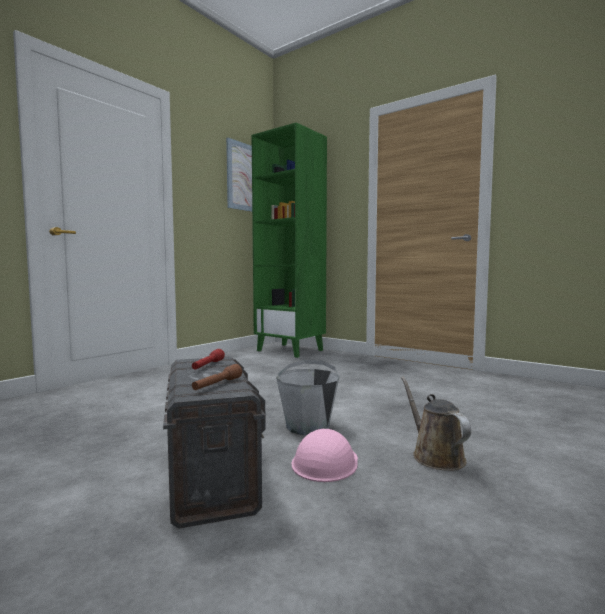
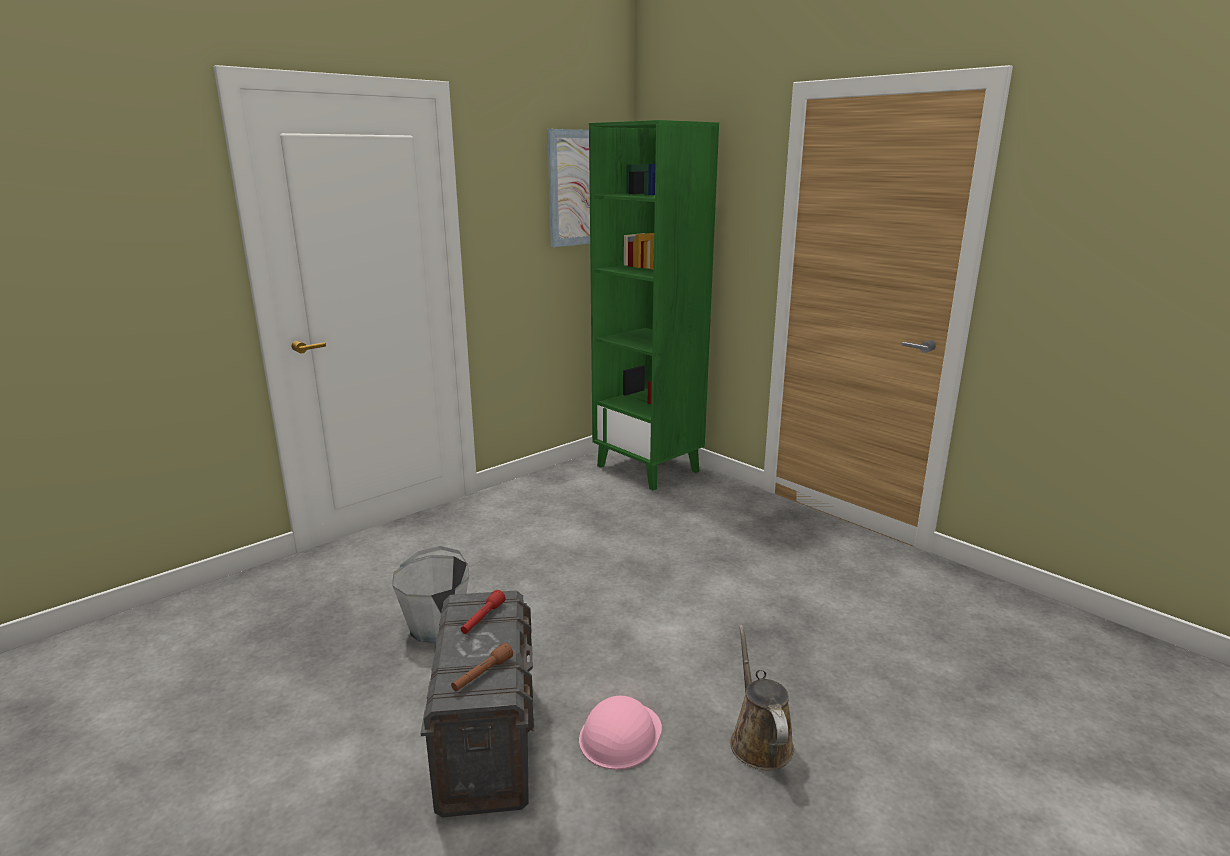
camera: 10 degrees right, 15 degrees up
(308, 426) = (620, 663): grey bucket -> grey bucket (436, 627)

